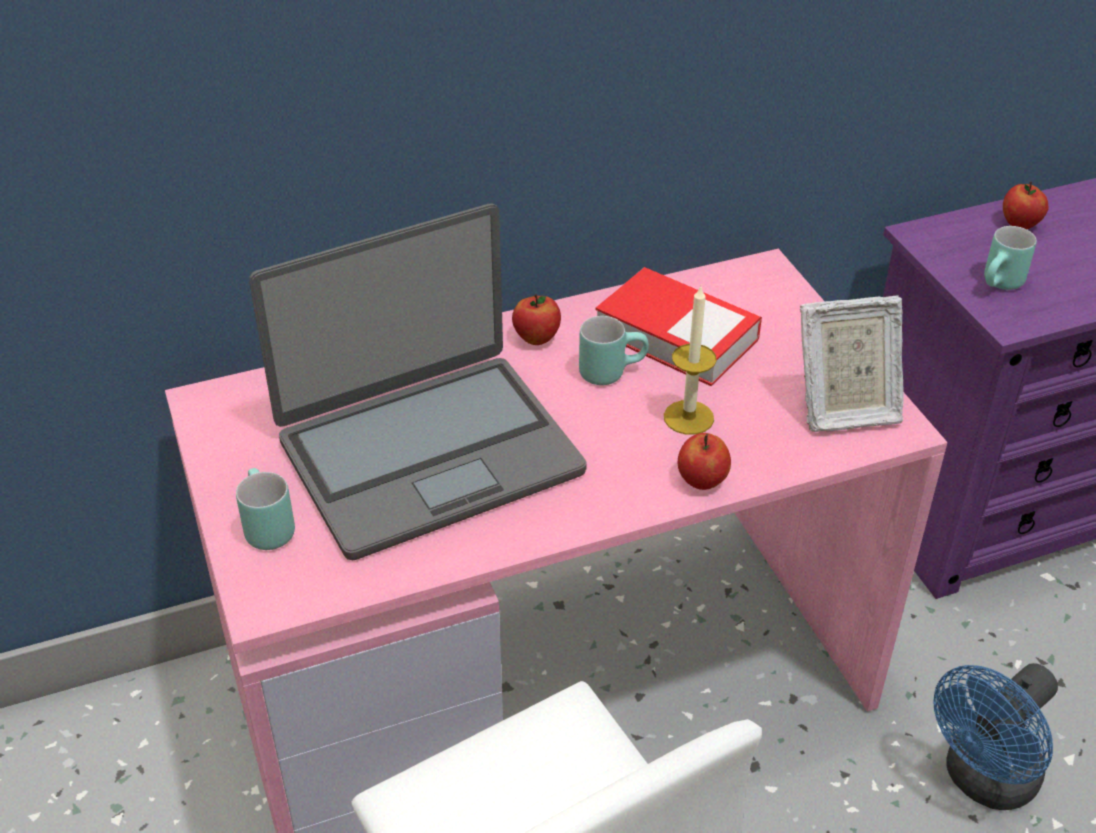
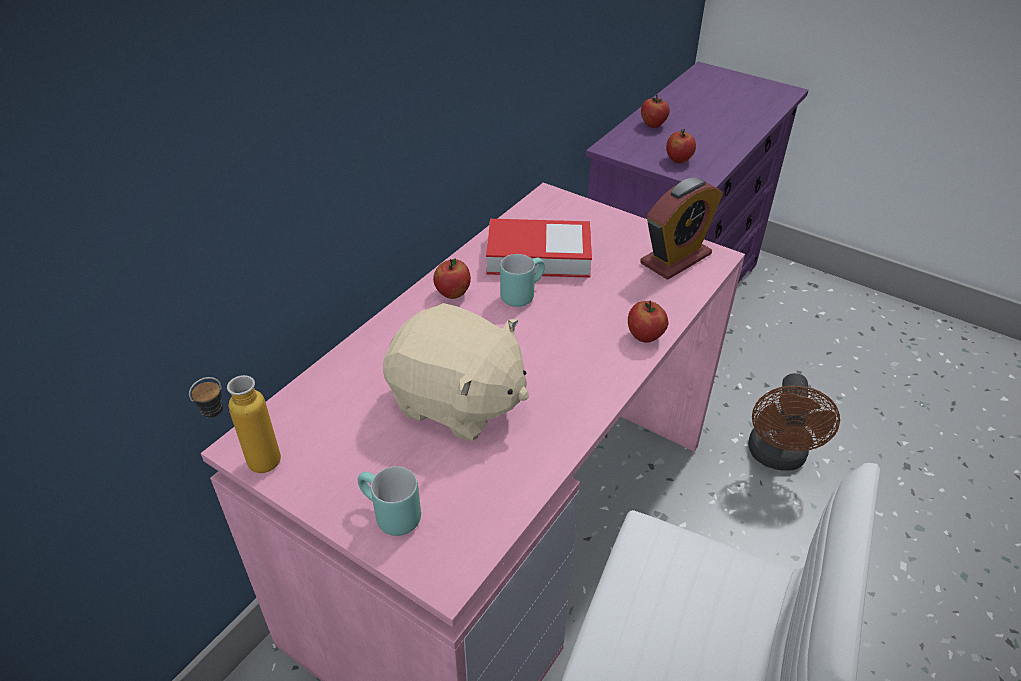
camera: 35 degrees left, 0 degrees up
(192, 424) = (251, 468): none -> bottle
(428, 454) = (457, 402): laptop -> beige plush toy
(688, 417) = (597, 302): candle -> none
(843, 409) = (675, 259): picture frame -> alarm clock
(983, 781) = (777, 457): blue fan -> brown fan
(1001, 286) = (678, 160): turquoise mug -> apple

